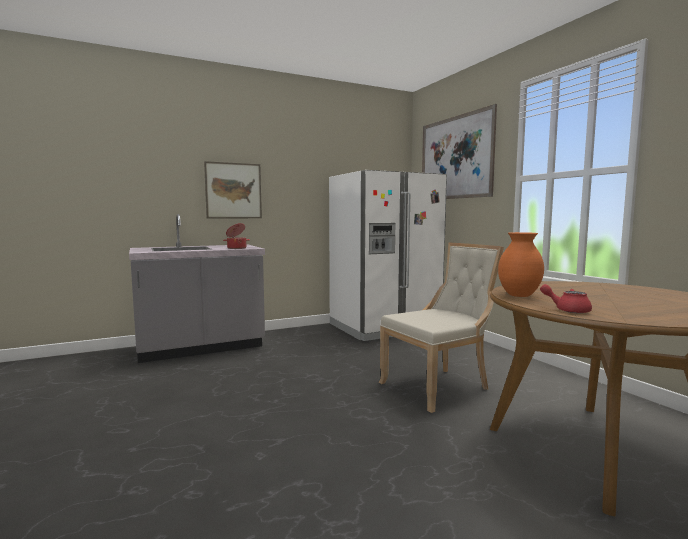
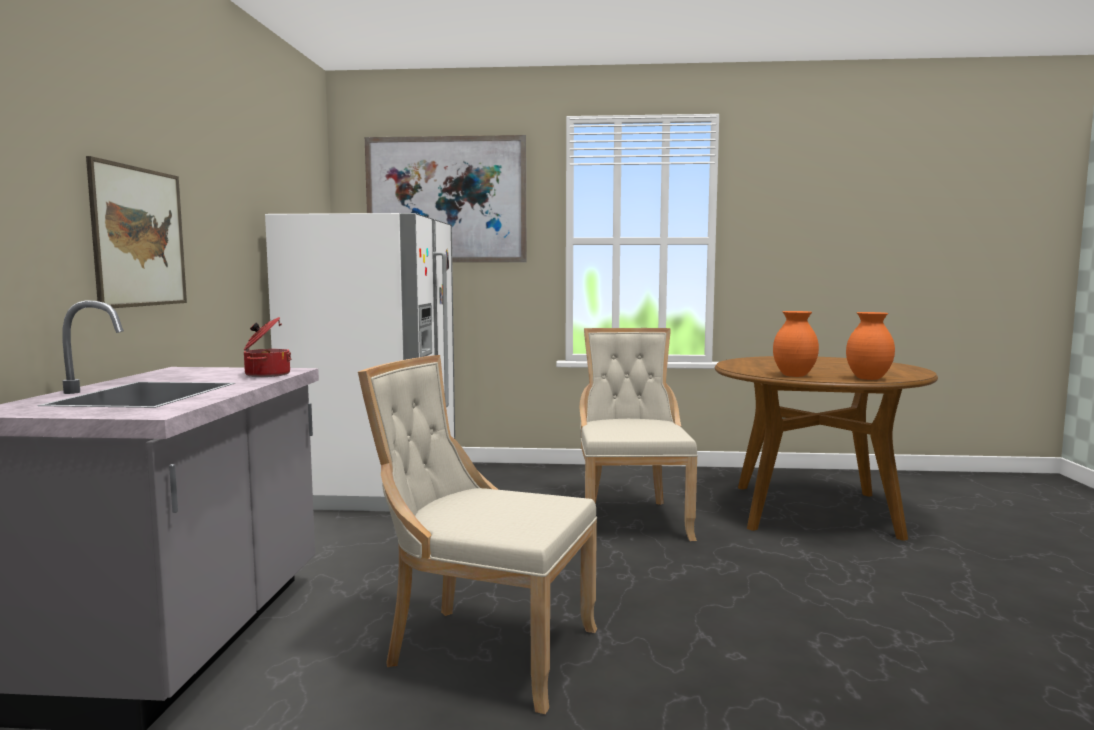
camera: 60 degrees left, 0 degrees up
(223, 392) = (484, 650): none -> beige chair
(567, 310) = (868, 379): red teapot -> orange vase

